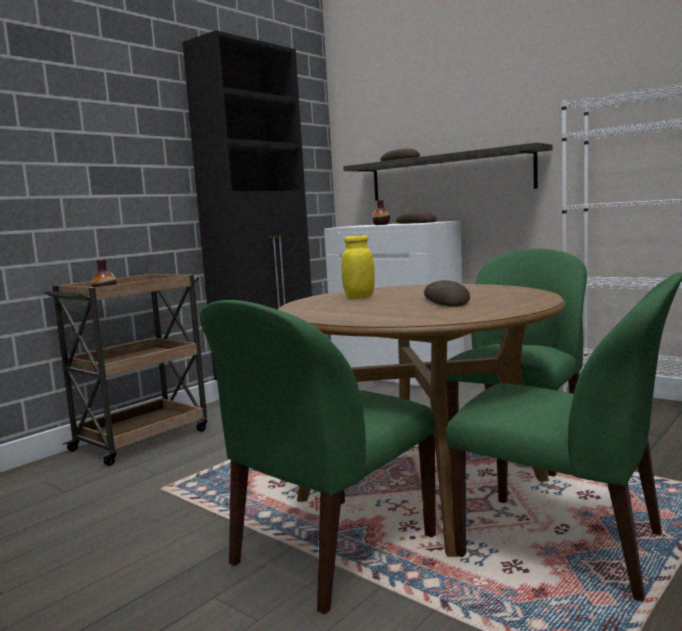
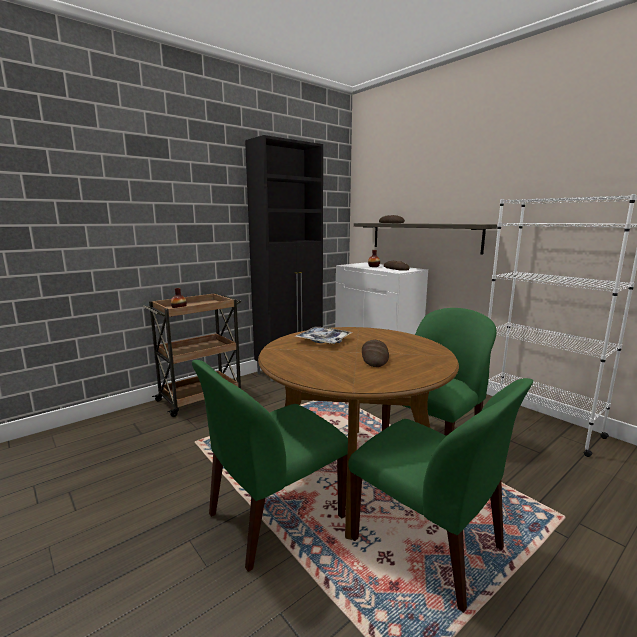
camera: 10 degrees right, 5 degrees up
(359, 297) = (323, 340): yellow jar -> tray

